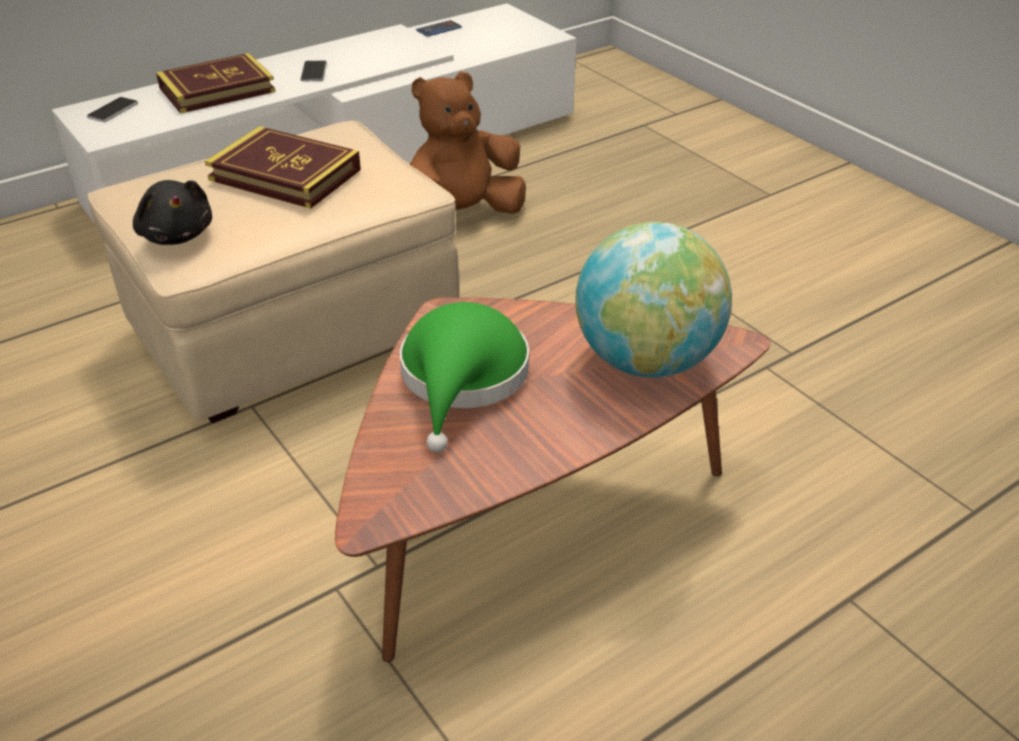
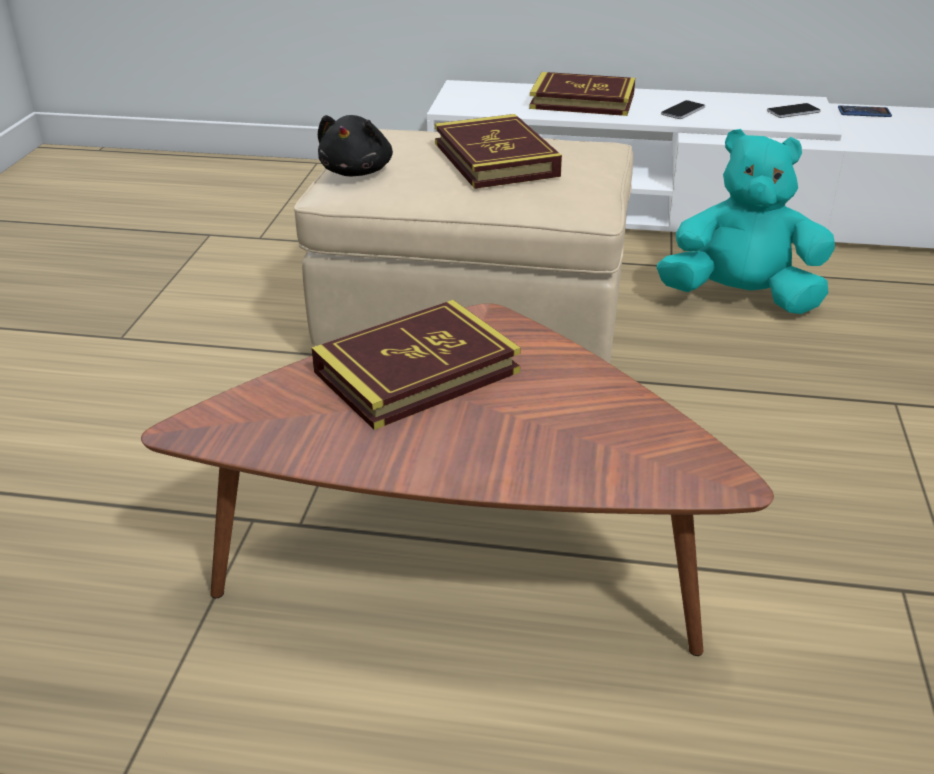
camera: 45 degrees right, 5 degrees down
(113, 110) = (485, 92): phone -> phone (793, 112)
(462, 217) = (740, 298): brown plush toy -> turquoise plush toy
(463, 379) = (416, 372): green hat -> book
(646, 360) = (601, 445): globe -> none

